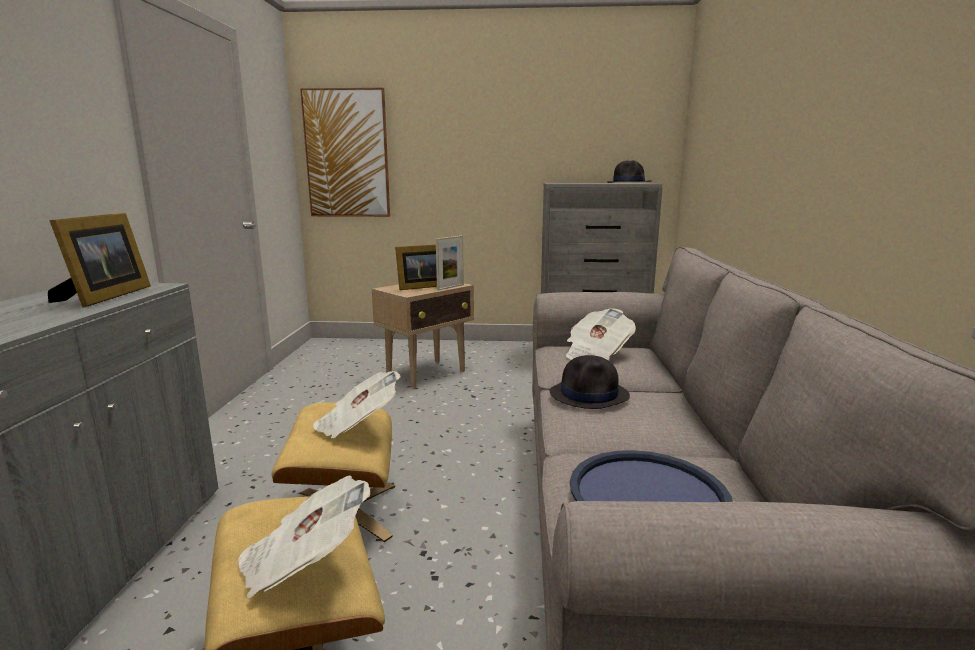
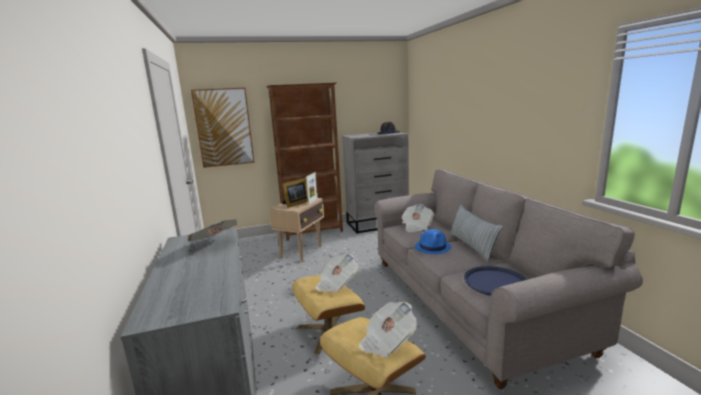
camera: 20 degrees left, 0 degrees up
(104, 297) = (214, 243): picture frame -> newspaper
(473, 348) = (313, 232): none -> brown bookcase
(589, 395) = (433, 247): black hat -> blue hat
(680, 408) = (472, 246): none -> pillow

